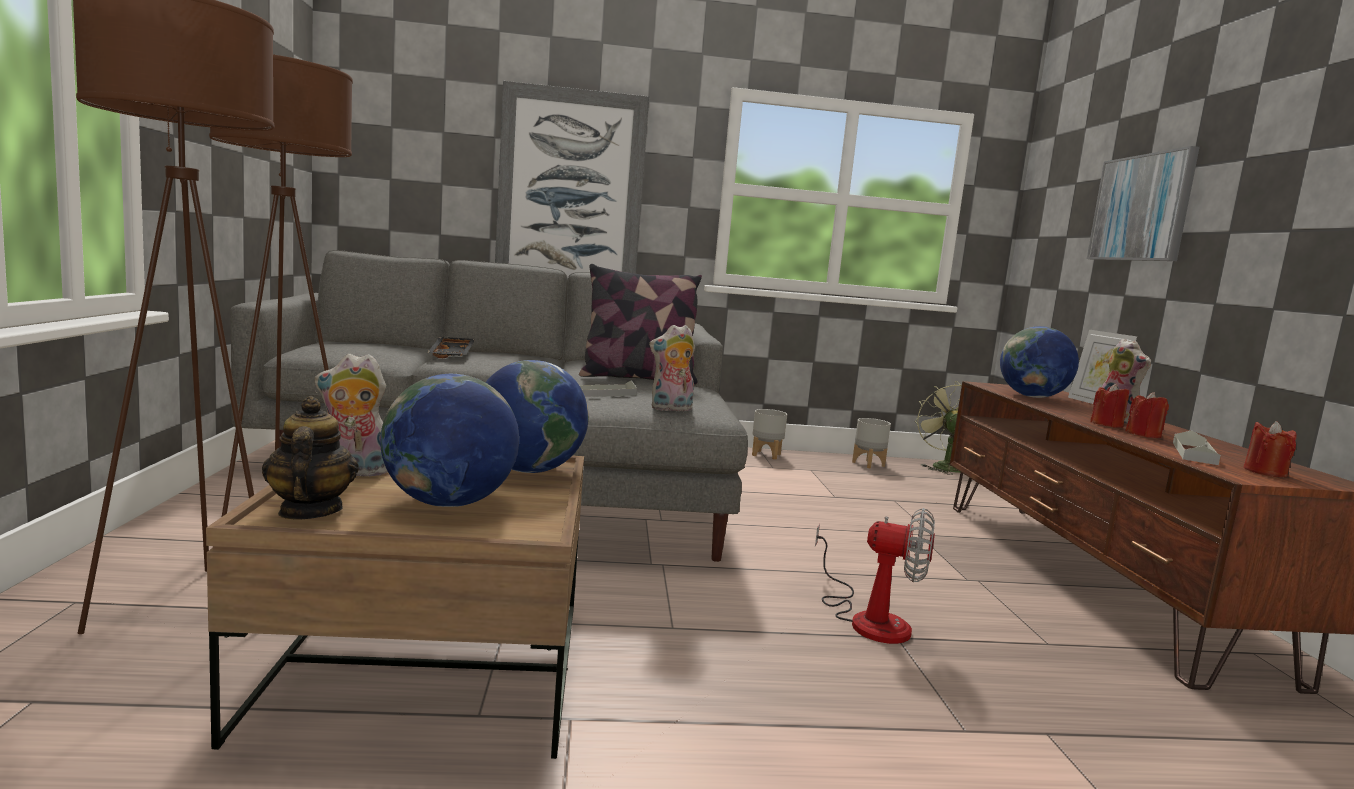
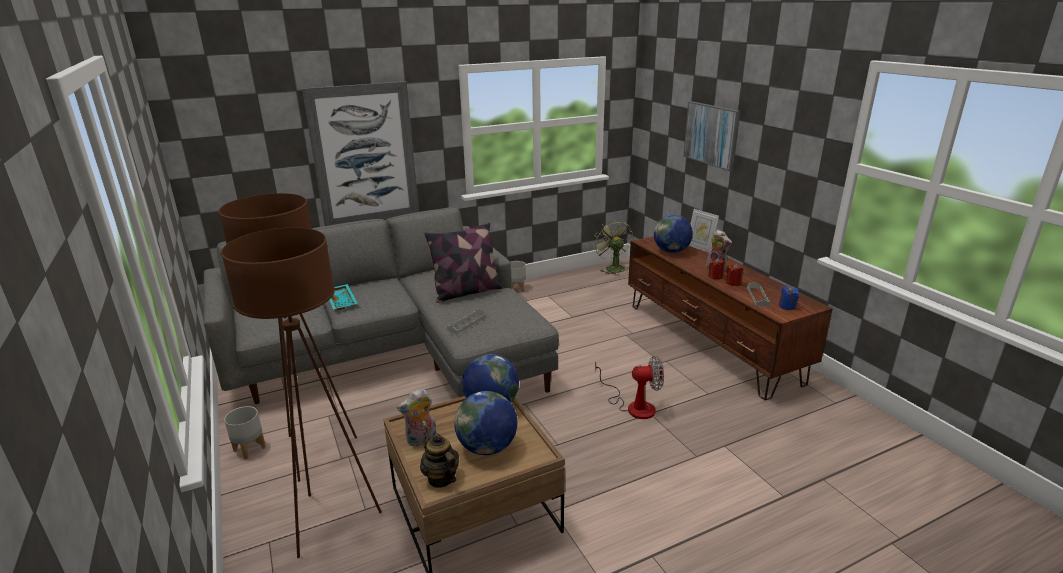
camera: 20 degrees left, 15 degrees up
(453, 355) = (342, 301): black tray -> turquoise tray
(671, 409) = (514, 326): plush toy -> none
(868, 464) = (573, 279): grey planter -> grey planter (250, 448)
(1264, 472) = (787, 306): red candle -> blue candle

